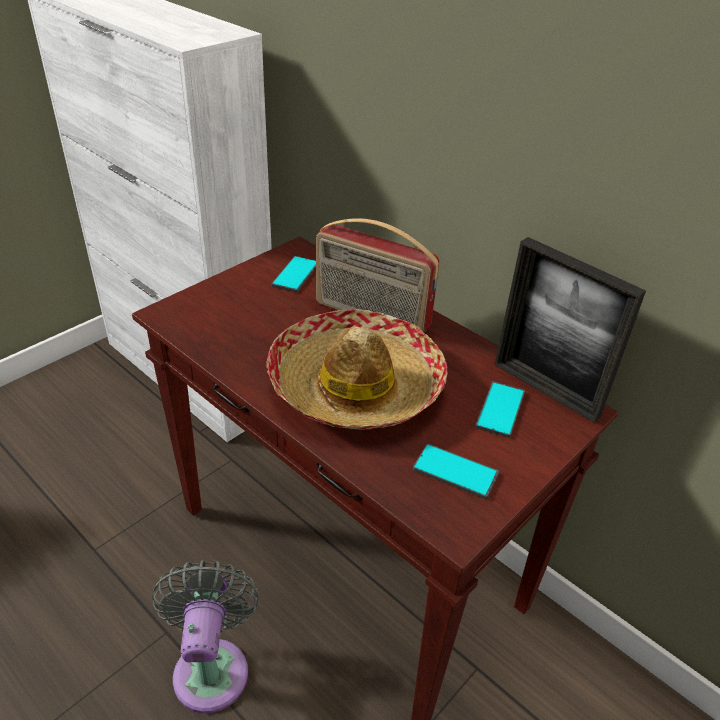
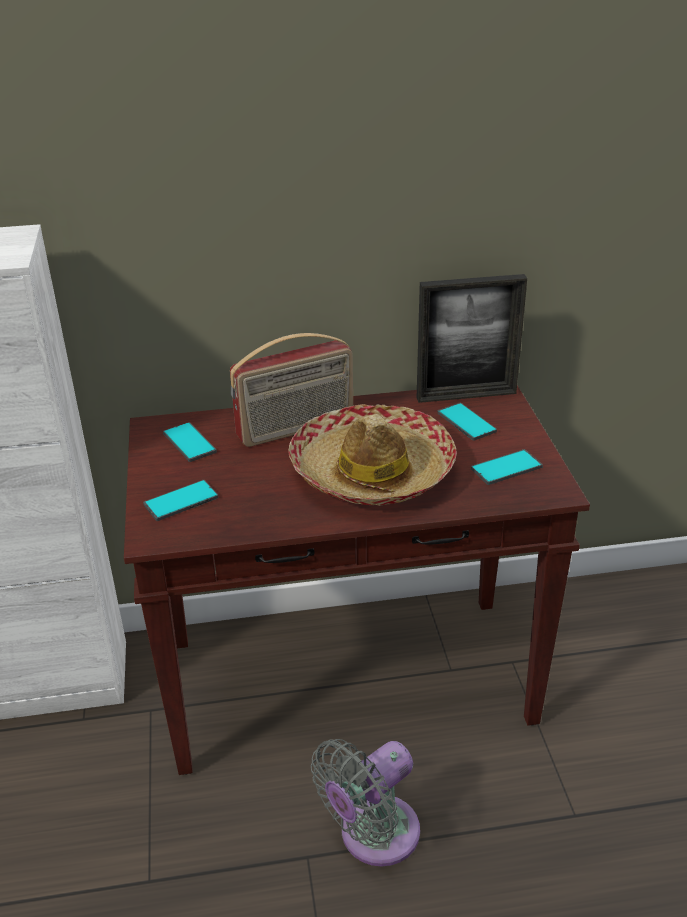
camera: 50 degrees left, 5 degrees down
(212, 666) = (373, 836): grey fan -> grey fan turned 75 degrees counterclockwise
(218, 306) = (181, 501): none -> phone

